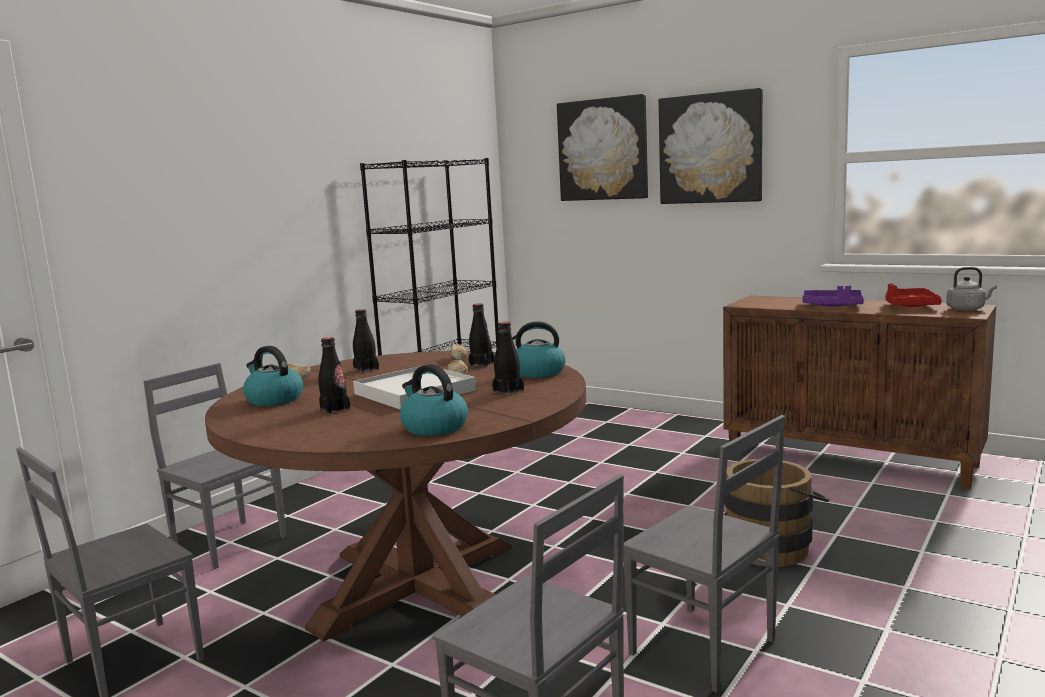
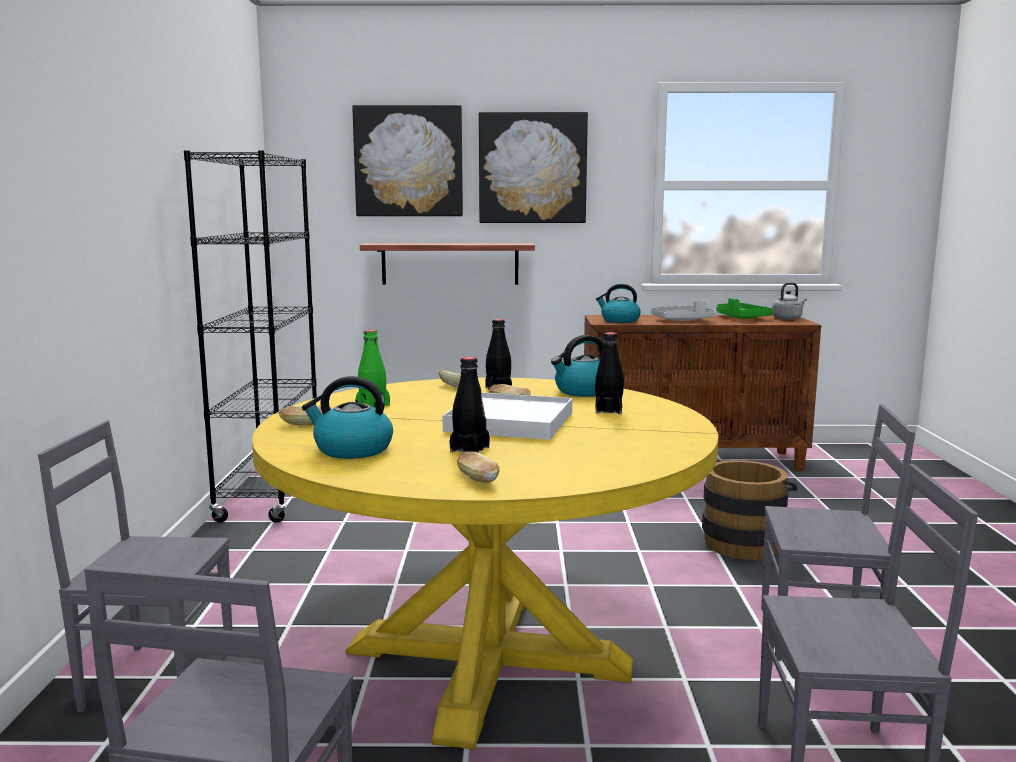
camera: 35 degrees left, 0 degrees up
(281, 431) = (477, 480): none -> bread
(366, 369) = (373, 406): black bottle -> green bottle
(417, 585) = (487, 658): brown dining table -> yellow dining table
(433, 427) = (640, 451): kettle -> kettle (619, 320)
(638, 242) = (450, 263): none -> shelf
(832, 306) = (683, 320): purple tray -> grey tray
(909, 306) = (740, 318): red tray -> green tray

